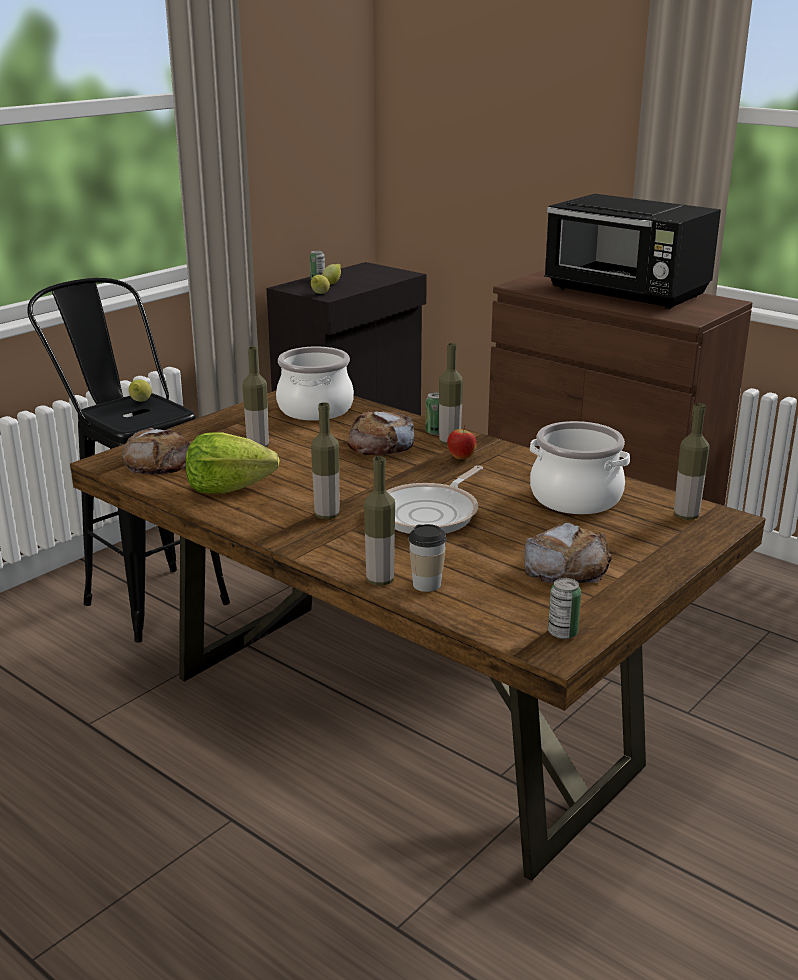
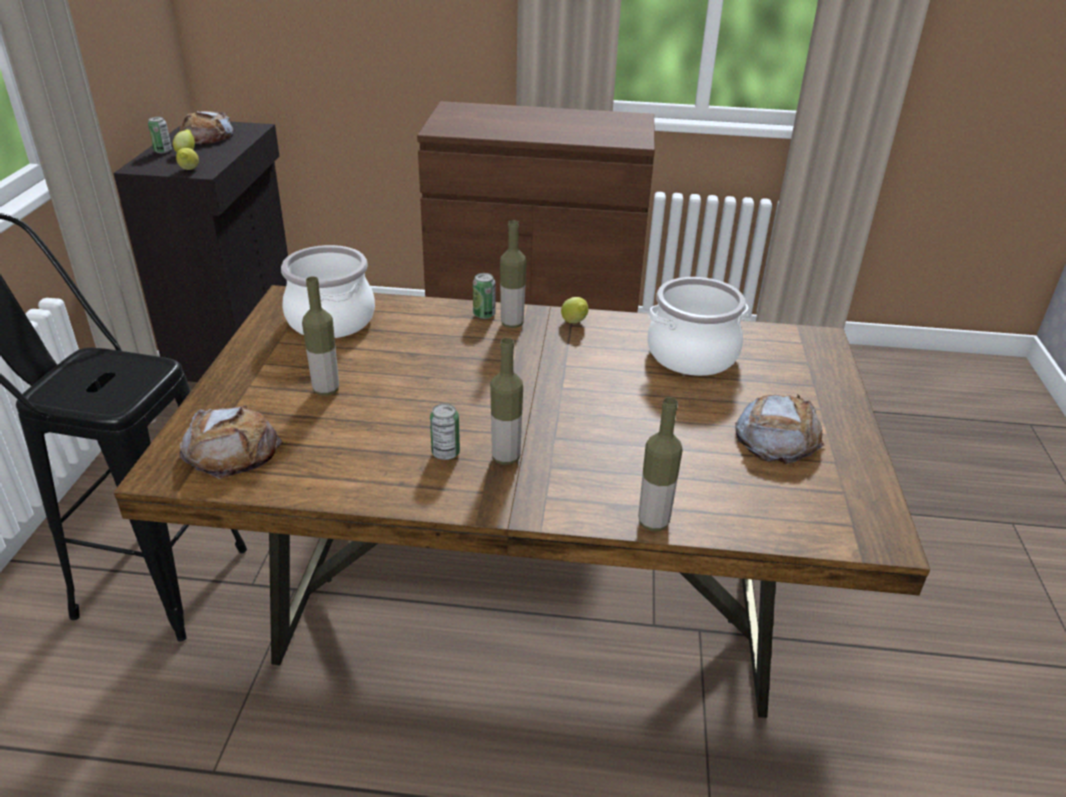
camera: 35 degrees left, 10 degrees up
(140, 402) = (91, 365): lemon -> lemon (574, 323)
(228, 488) = (359, 459): lettuce -> none
(381, 443) = (449, 345): bread -> bread (207, 136)
(426, 584) = (698, 509): cup -> none
(431, 513) = (598, 418): frying pan -> none
(461, 458) = (544, 339): apple -> none
(562, 633) = (865, 516): can -> can (445, 453)
(627, 293) = (547, 122): black microwave -> none
(686, 516) = (792, 345): bottle -> none

